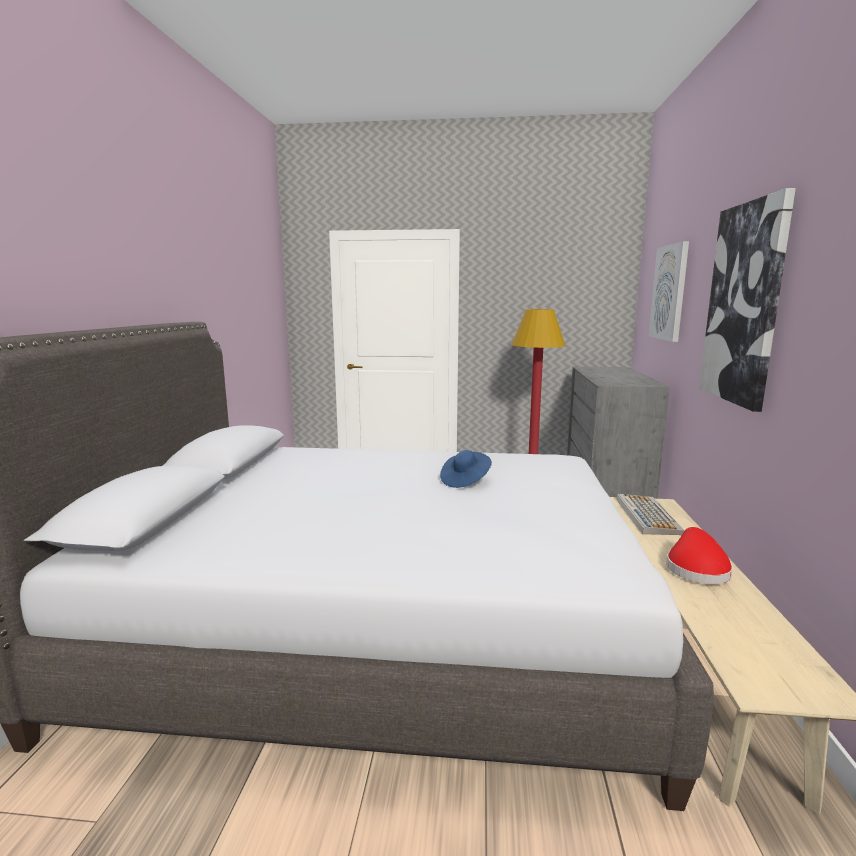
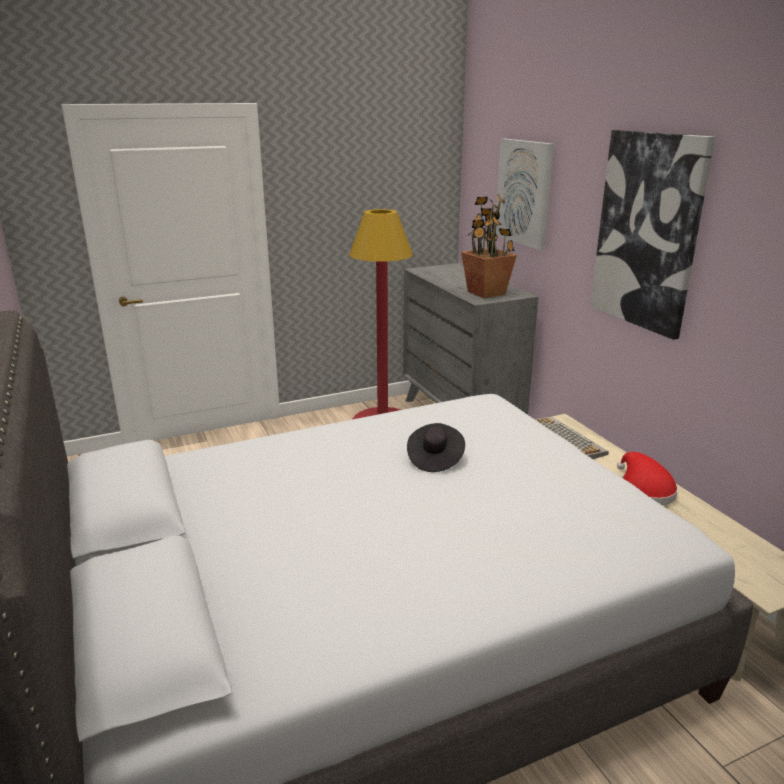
camera: 30 degrees left, 10 degrees up
(465, 481) = (434, 459): blue hat -> black hat
(620, 381) = (486, 293): none -> potted plant

